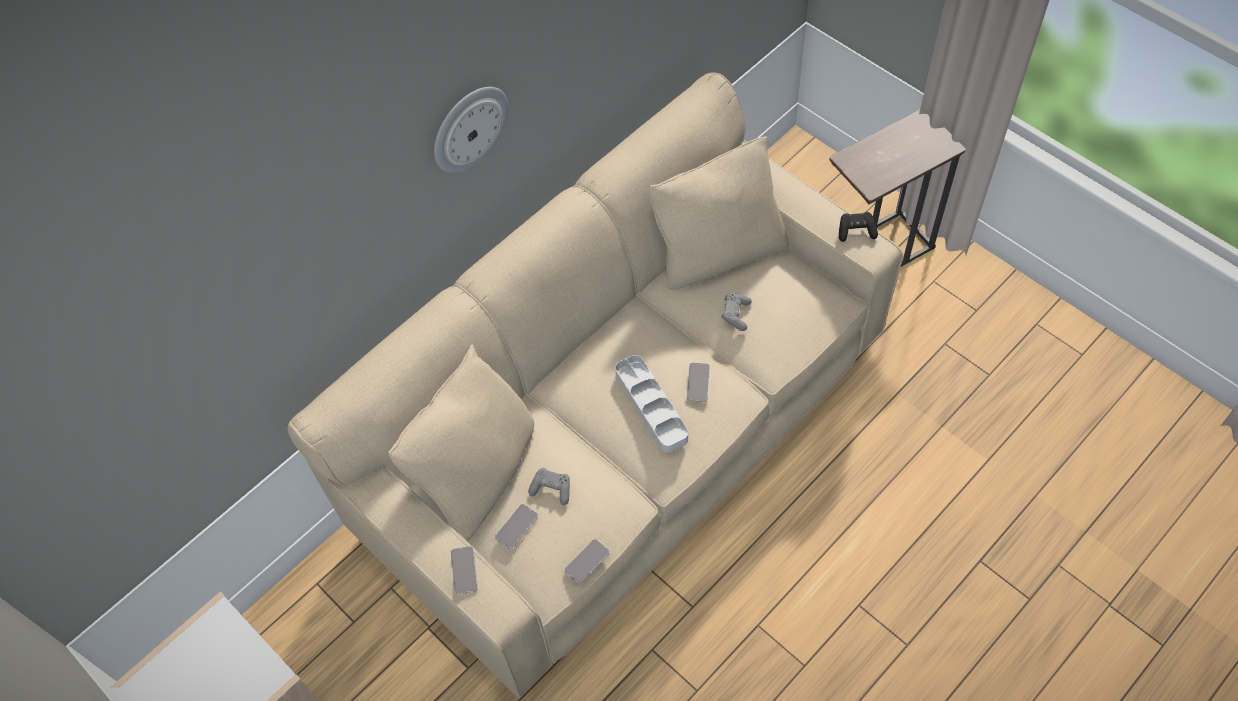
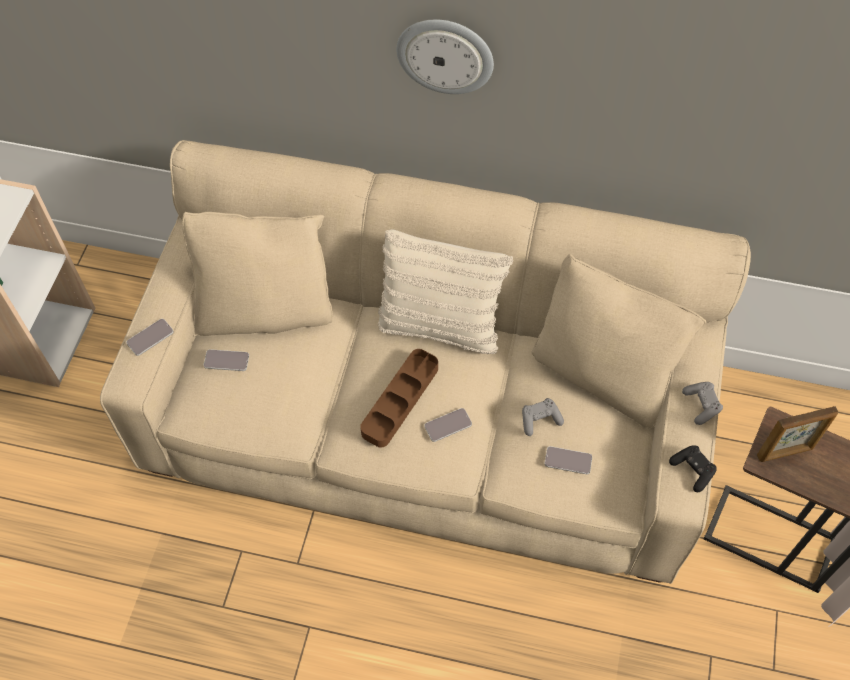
camera: 55 degrees right, 0 degrees up
(552, 489) = (275, 367): grey game controller -> grey game controller (701, 405)
(587, 561) = (226, 430): phone -> phone (568, 461)
(598, 340) = (441, 326): none -> beige pillow
(651, 406) = (400, 400): grey tray -> brown tray
(873, 169) = (785, 452): none -> picture frame

